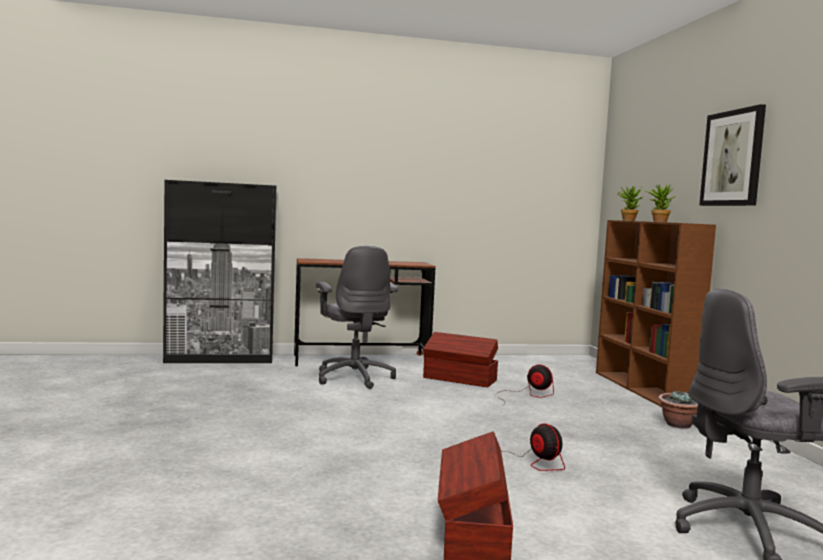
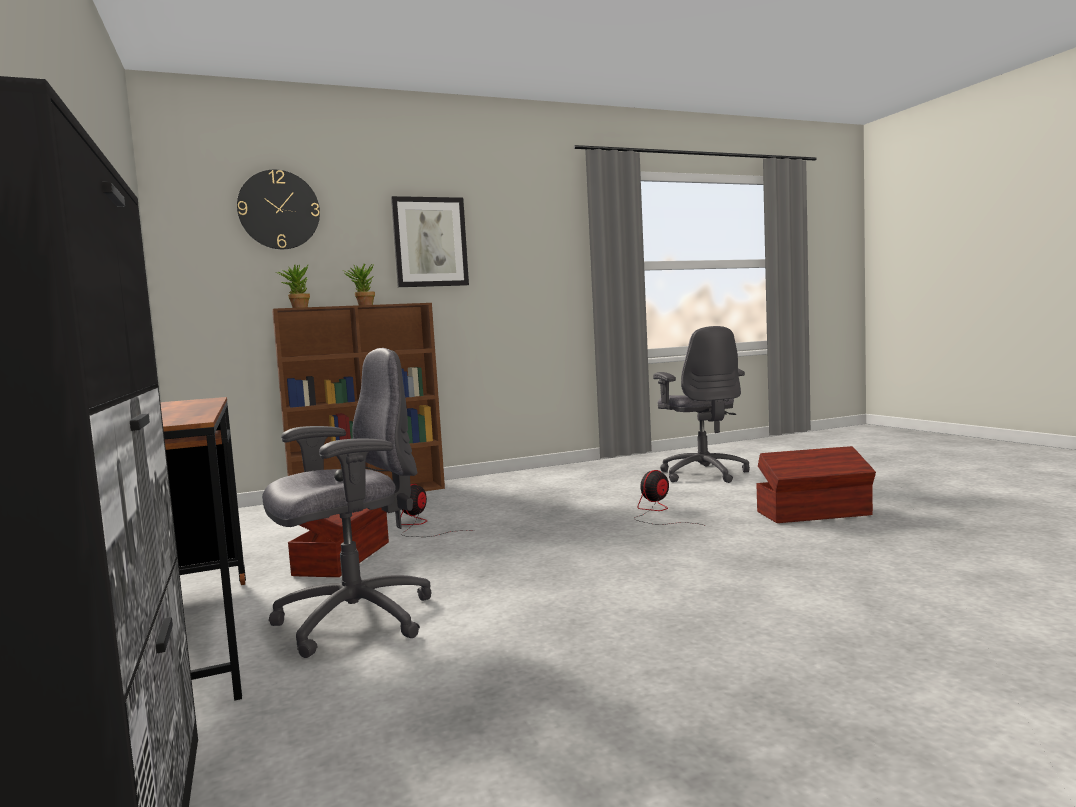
camera: 100 degrees left, 0 degrees up
(651, 140) = (279, 210): none -> wall clock
(678, 425) = (495, 485): potted plant -> none

